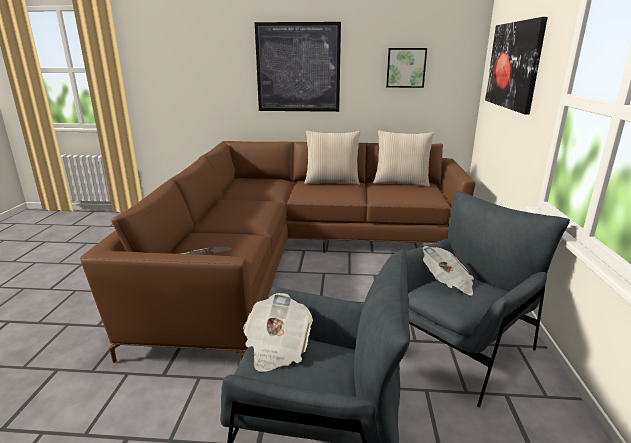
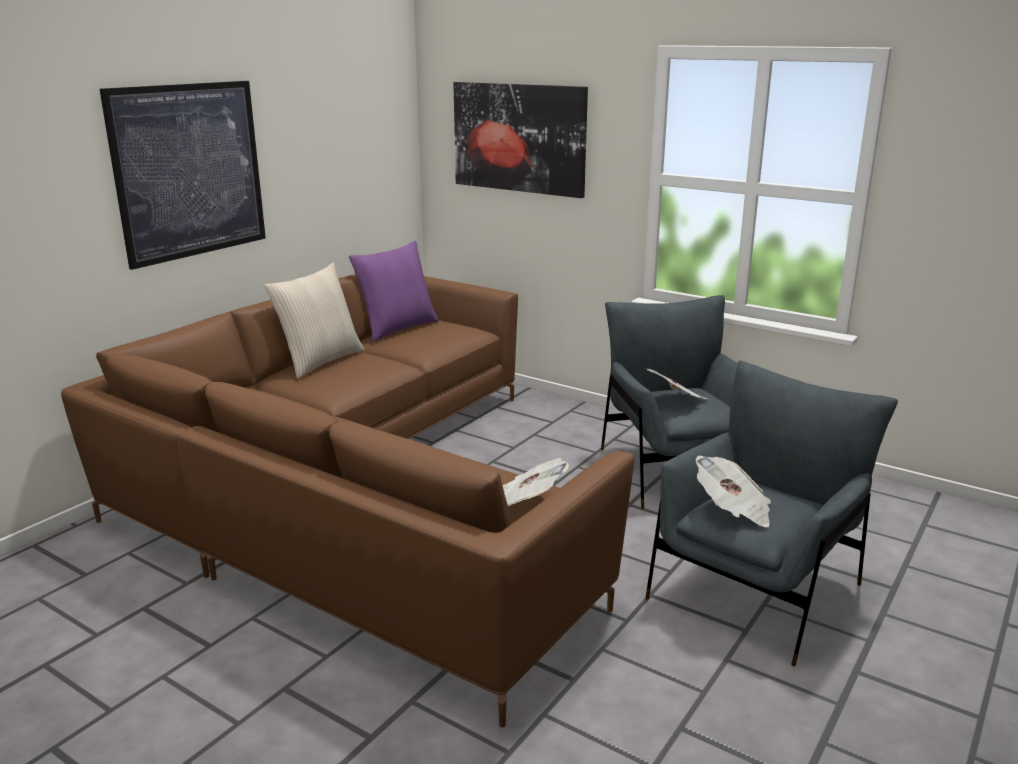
camera: 60 degrees left, 0 degrees up
(401, 182) = (397, 328): beige pillow -> purple pillow
(406, 68) = (339, 148): picture -> none

